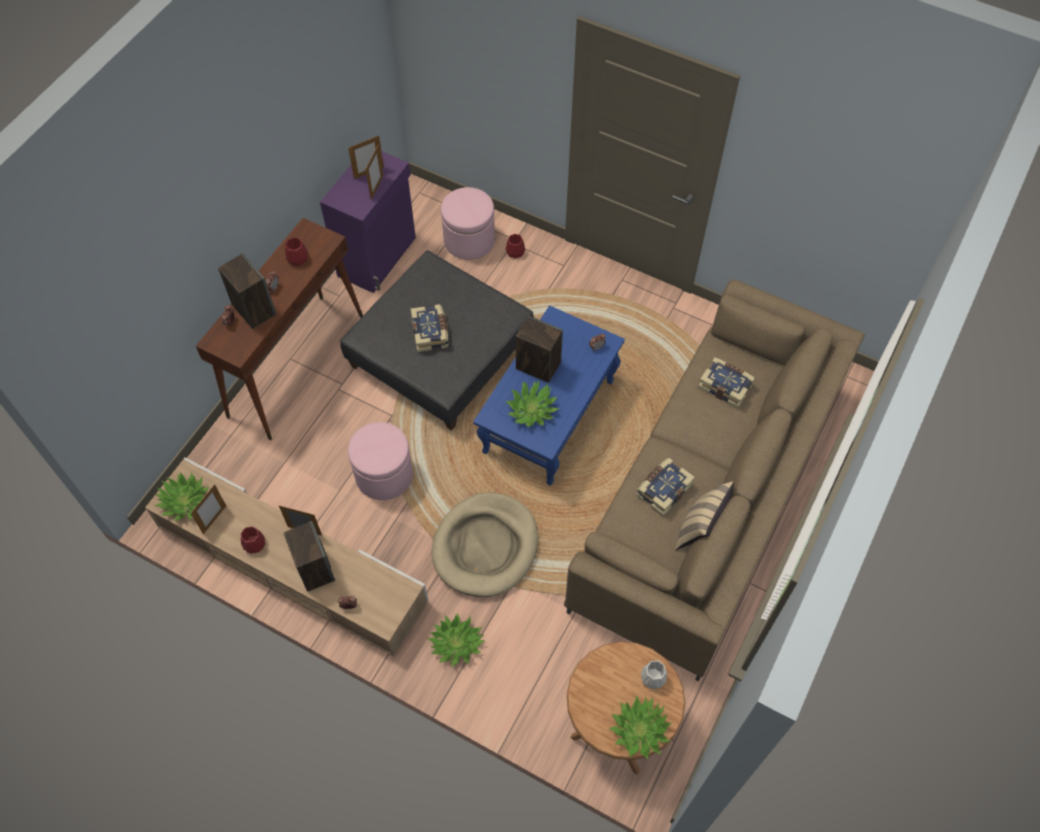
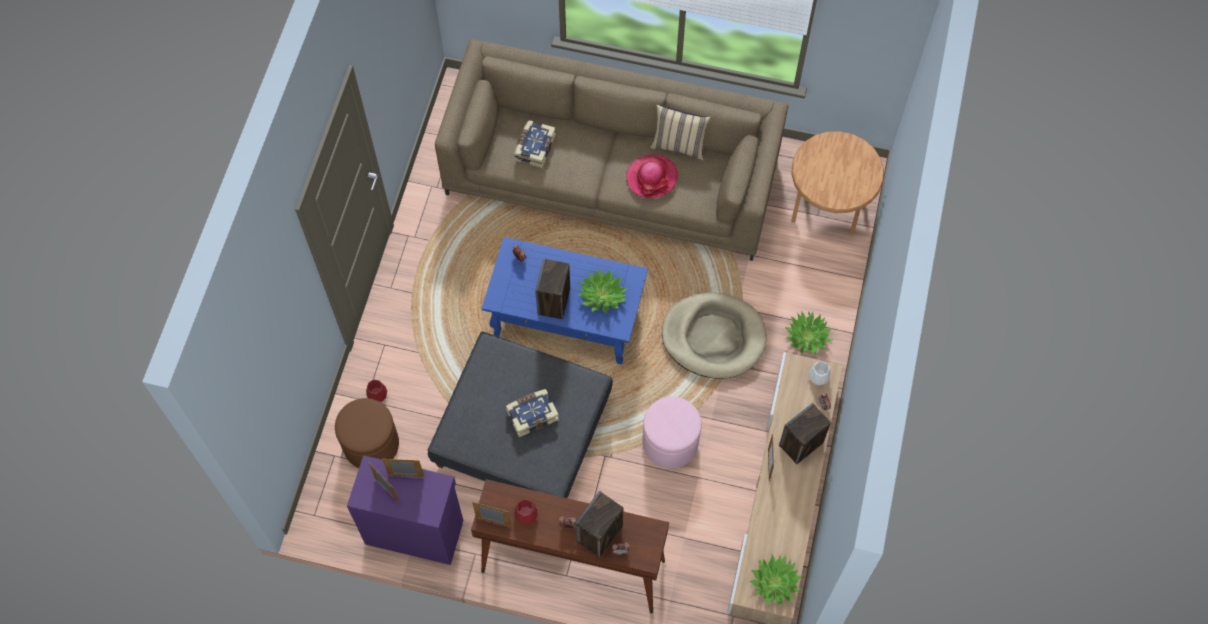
camera: 105 degrees left, 5 degrees up
(214, 519) = (783, 548): picture frame -> picture frame (493, 522)
(254, 545) = (796, 503): red vase -> none
(469, 240) = (371, 444): pink ottoman -> brown ottoman
(639, 730) = (858, 156): potted plant -> none
(653, 677) = (815, 155): white vase -> white vase (818, 377)
(663, 490) = (652, 177): book -> hat

